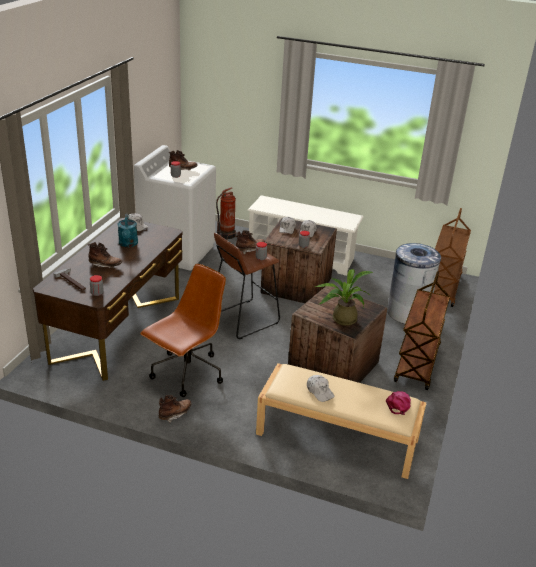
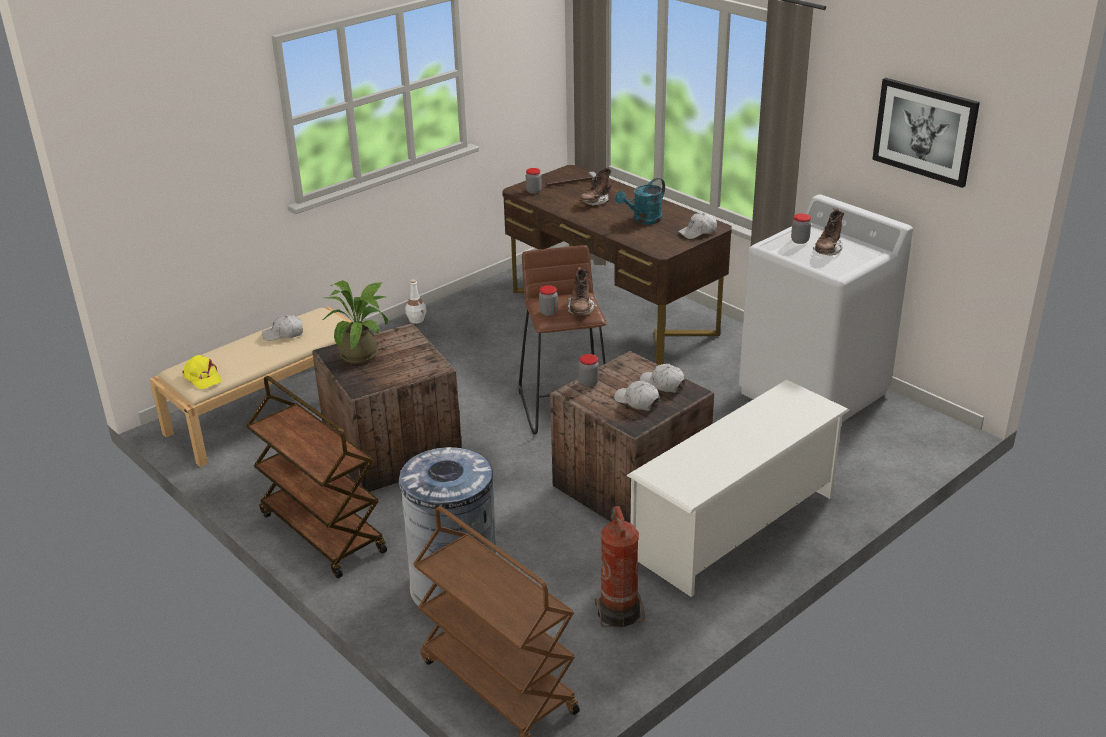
camera: 120 degrees right, 0 degrees up
(128, 244) = (643, 220): turquoise watering can -> turquoise watering can turned 60 degrees counterclockwise
(156, 97) = (925, 131): none -> picture
(175, 414) = (416, 320): brown boot -> white bottle
(187, 374) = (479, 339): brown office chair -> none
(226, 235) = (862, 457): fire extinguisher -> fire extinguisher (619, 611)
(398, 404) = (202, 377): pink cap -> yellow cap

